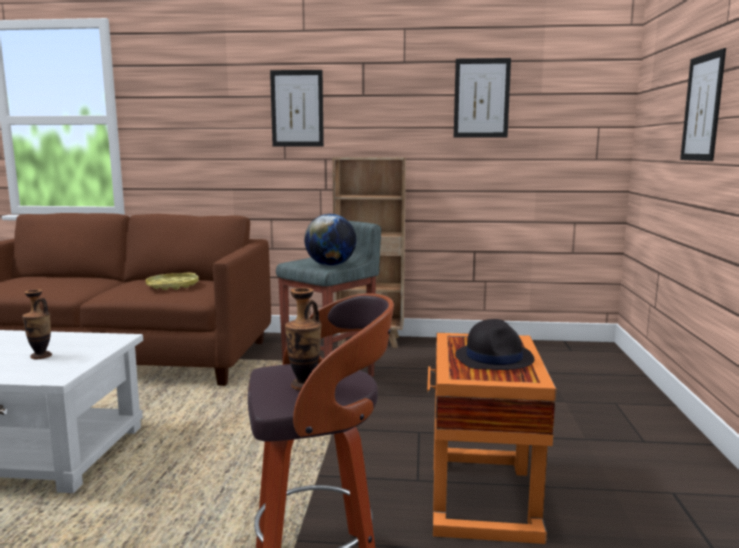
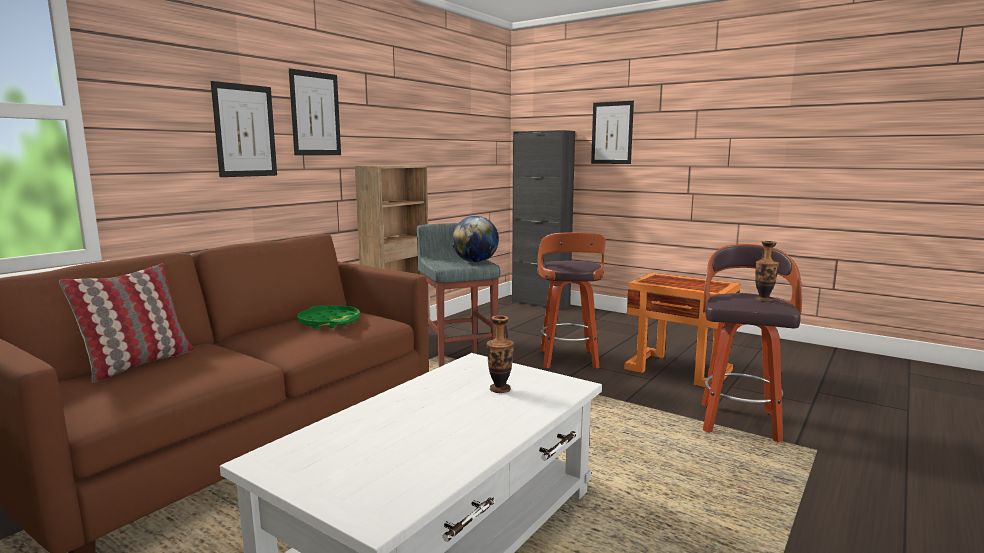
camera: 60 degrees left, 0 degrees up
(55, 278) = (138, 363): none -> pillow
(173, 286) = (329, 322): yellow tray -> green tray
(419, 419) = (569, 360): none -> stool
(481, 98) = (443, 115): picture -> picture (245, 131)
(494, 358) = (688, 282): black hat -> none
(613, 362) = (540, 303): none -> black cabinet

